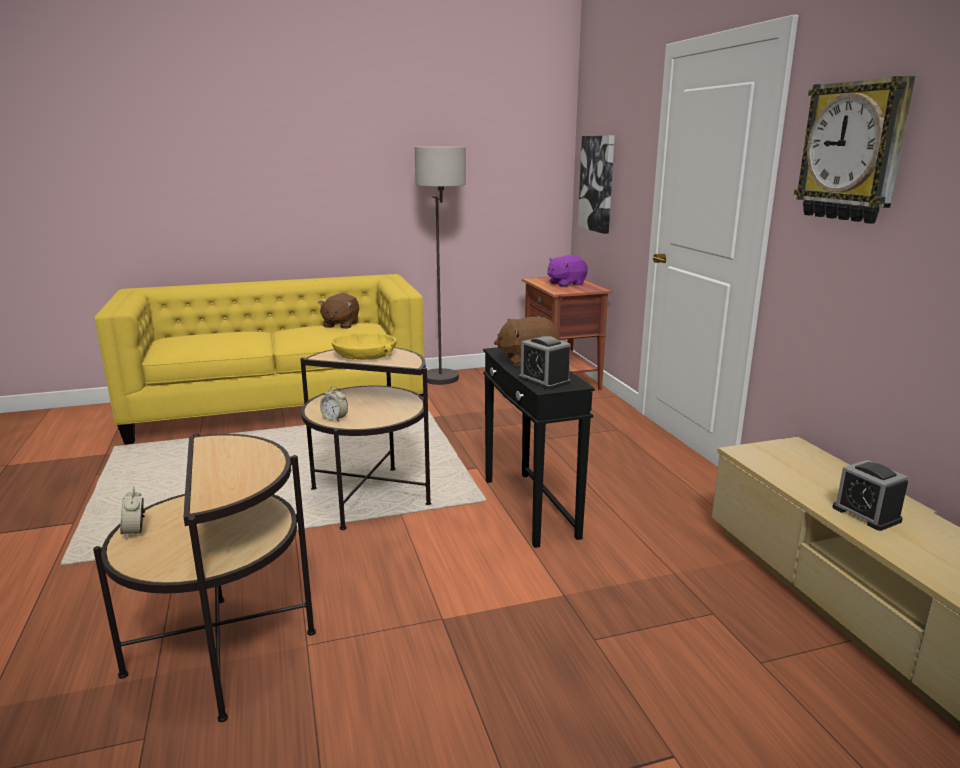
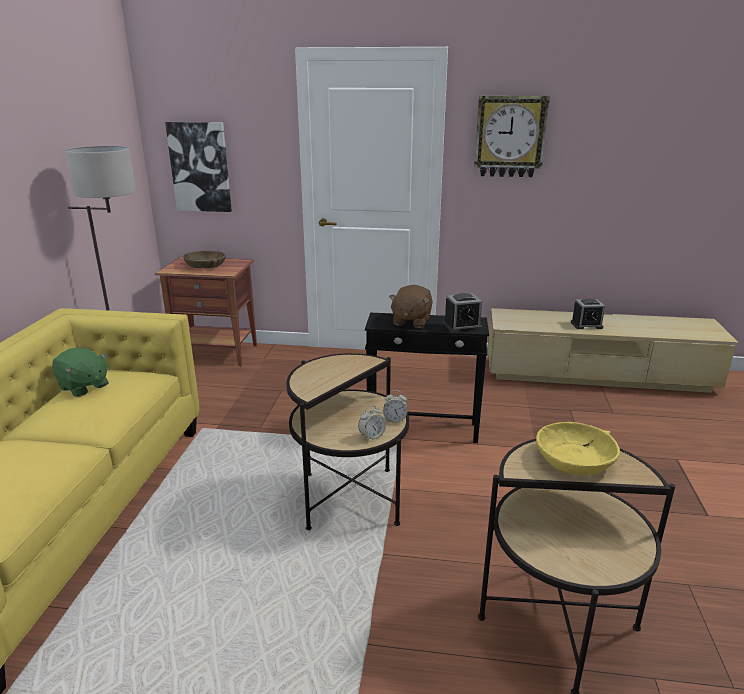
camera: 65 degrees left, 5 degrees up
(135, 532) = (570, 567): alarm clock -> alarm clock (395, 420)
(340, 325) = (83, 387): brown plush toy -> green plush toy
(365, 355) = (326, 374): yellow bowl -> yellow bowl (574, 459)
(566, 284) = (206, 265): purple plush toy -> brown bowl

